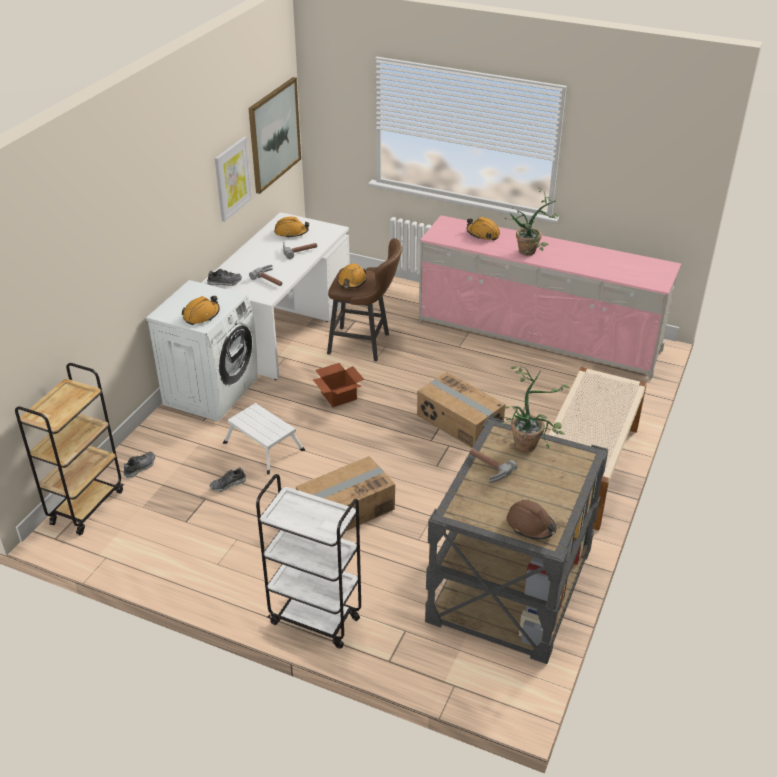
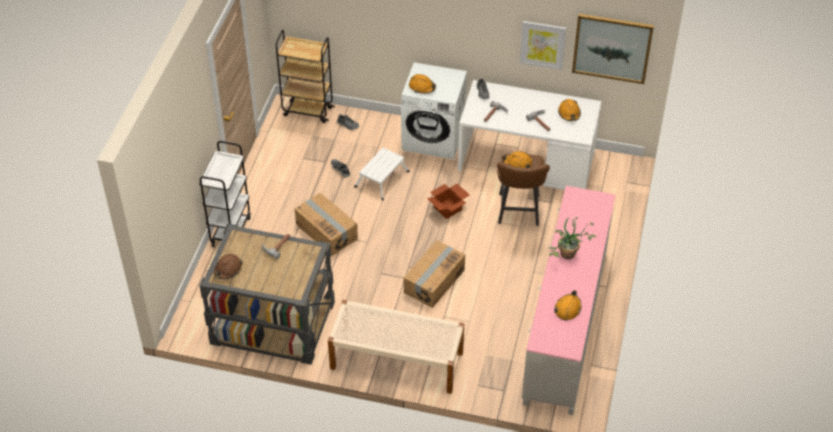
camera: 80 degrees right, 10 degrees up
(483, 234) = (588, 223): orange hard hat -> orange hard hat (567, 309)
(530, 442) = (307, 266): potted plant -> none

